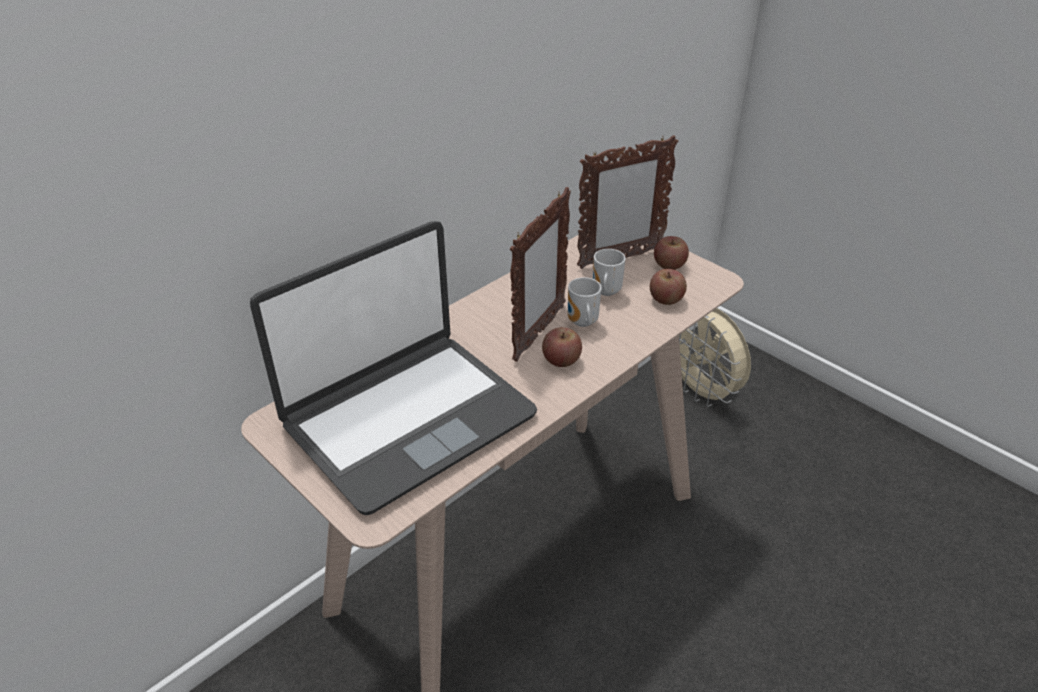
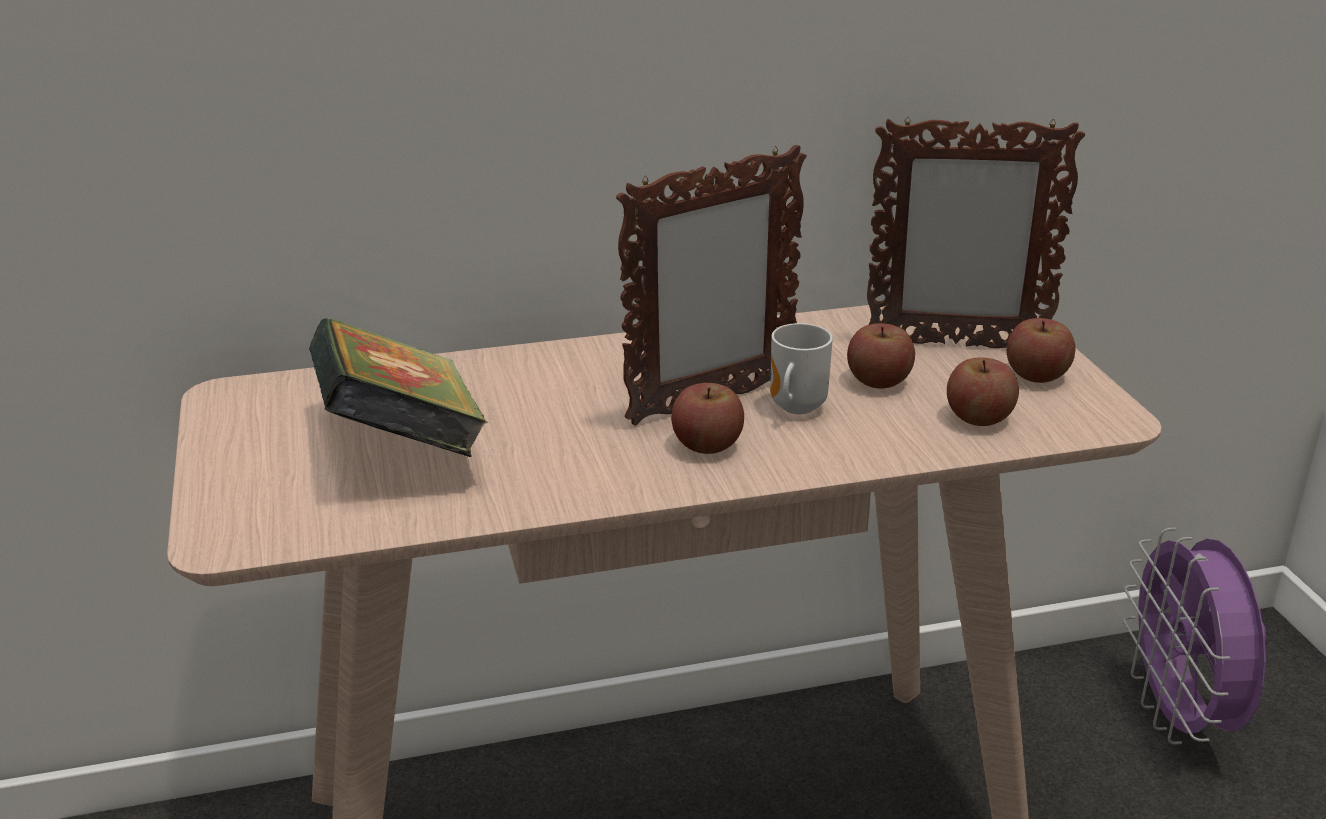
camera: 30 degrees right, 10 degrees down
(408, 419) = (401, 445): laptop -> book
(604, 292) = (878, 381): mug -> apple
(701, 391) = (1179, 718): beige fan -> purple fan

